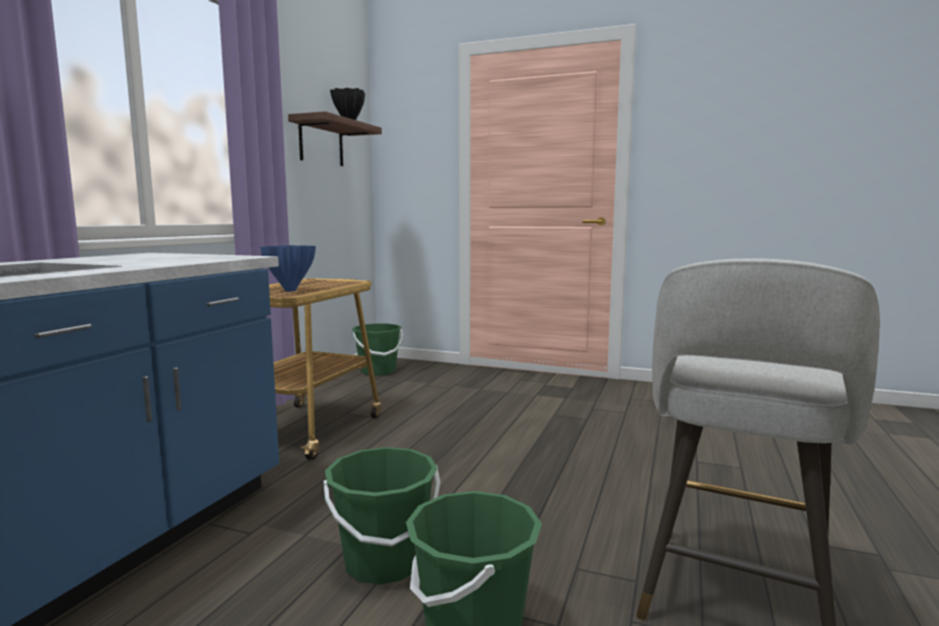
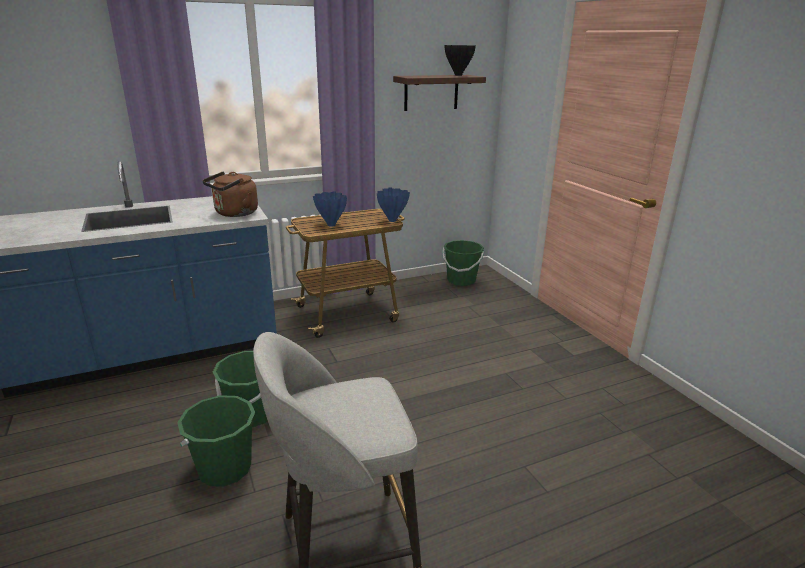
camera: 45 degrees right, 15 degrees up
(207, 257) = (234, 214): none -> brown kettle
(354, 280) = (392, 221): none -> blue vase

